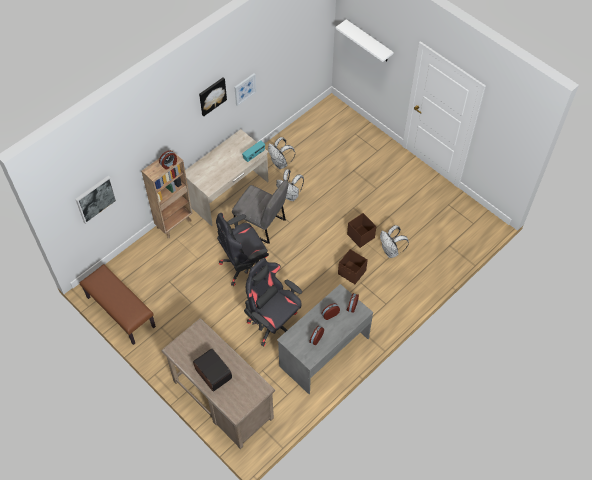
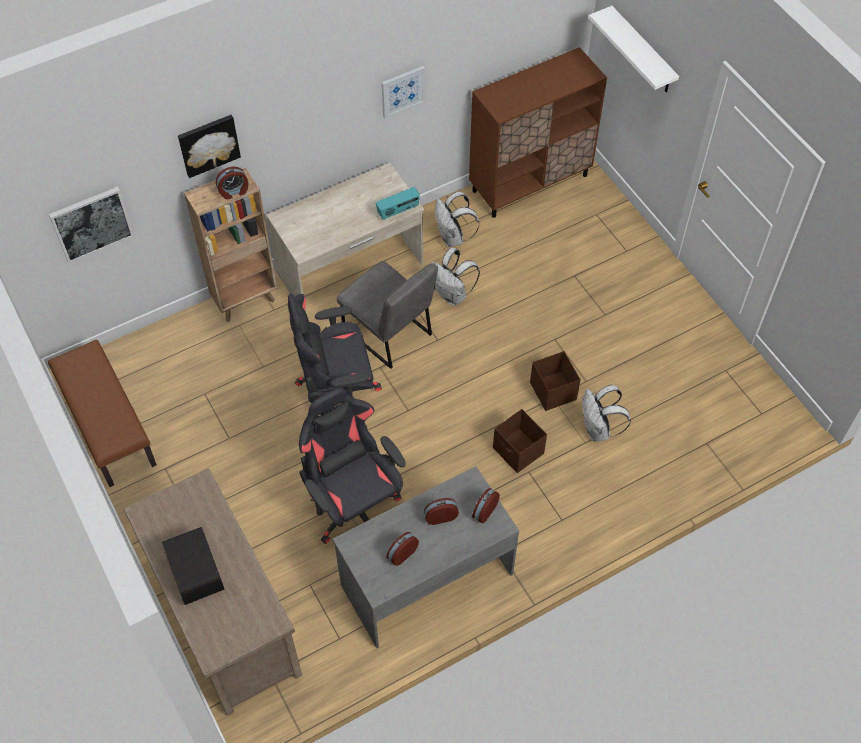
camera: 15 degrees right, 0 degrees up
(212, 96) = (335, 88): picture -> picture (208, 144)
(313, 123) = (530, 183): none -> brown cabinet

